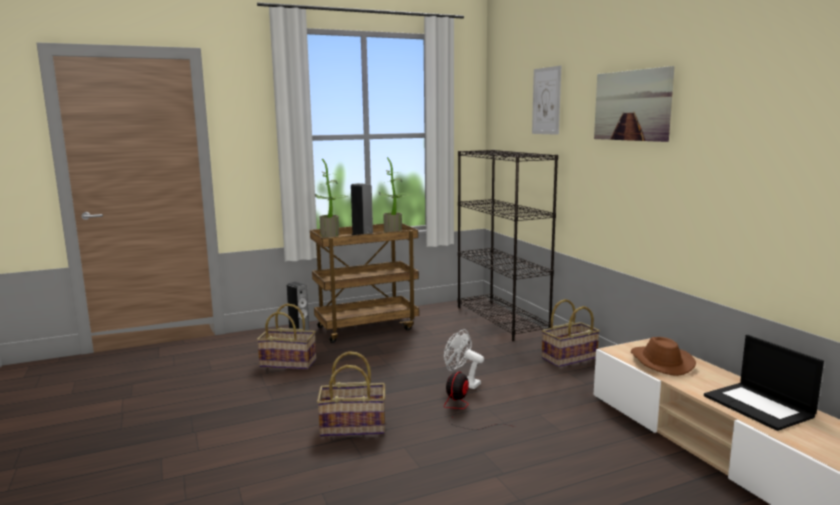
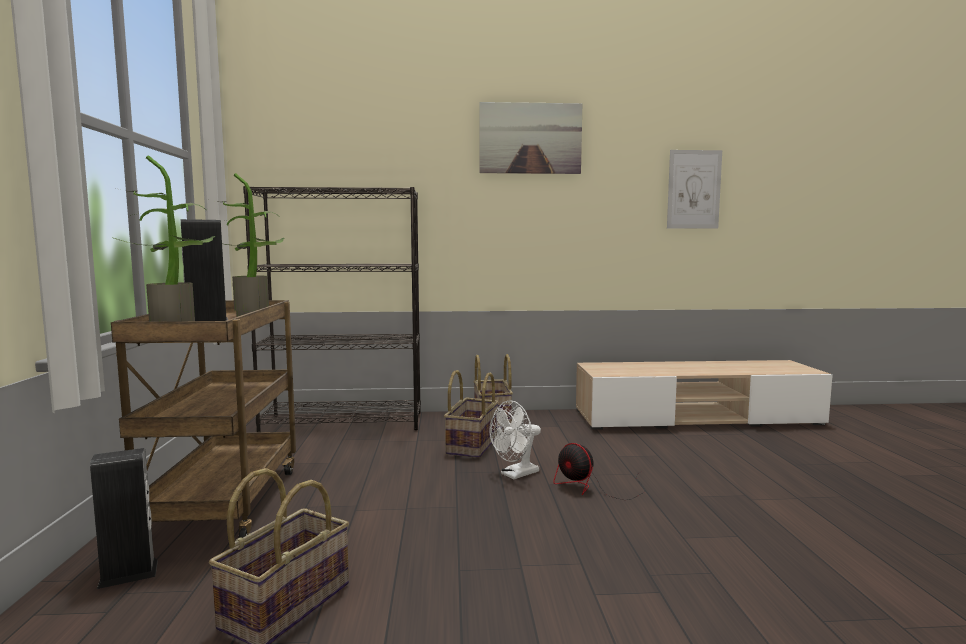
camera: 70 degrees left, 5 degrees down
(353, 426) = (614, 566): basket -> basket (471, 445)
(546, 101) = (383, 127): picture -> picture (694, 189)
(660, 362) = (636, 369): brown hat -> none
(759, 406) = (728, 367): laptop -> none

